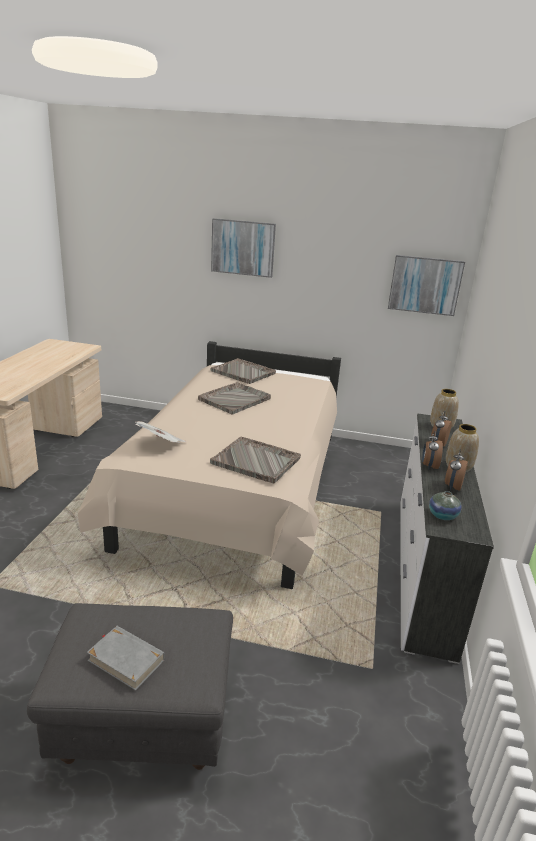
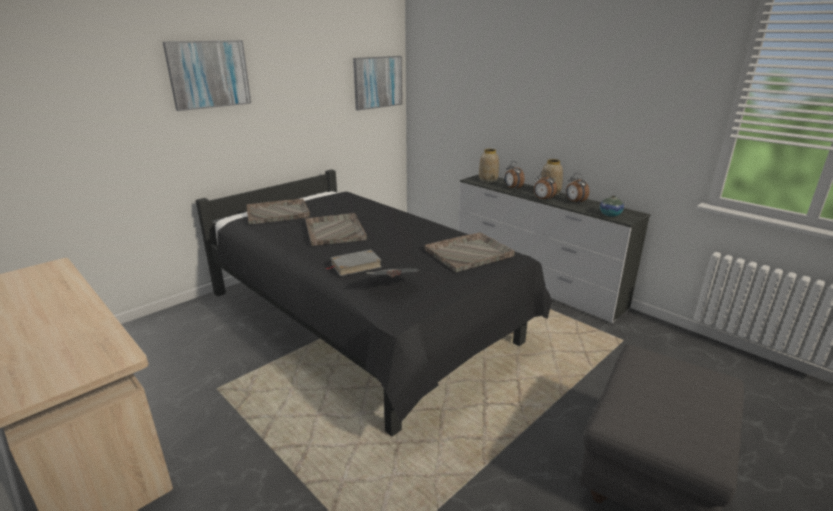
camera: 55 degrees left, 0 degrees up
(126, 659) = (690, 407): grey book -> grey book (355, 265)
(236, 490) = (364, 321): beige bed -> black bed

